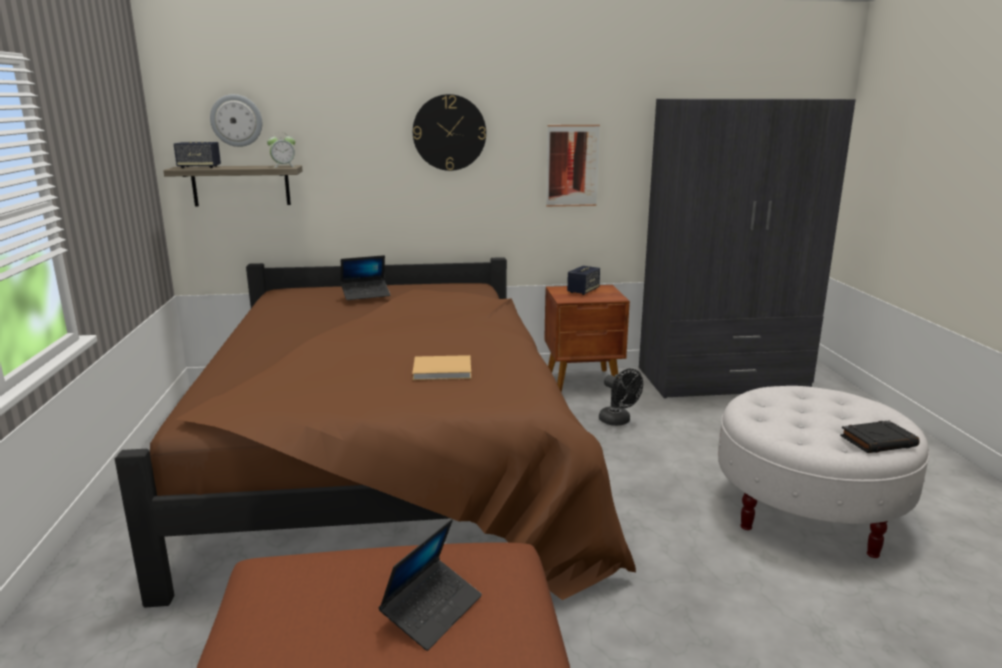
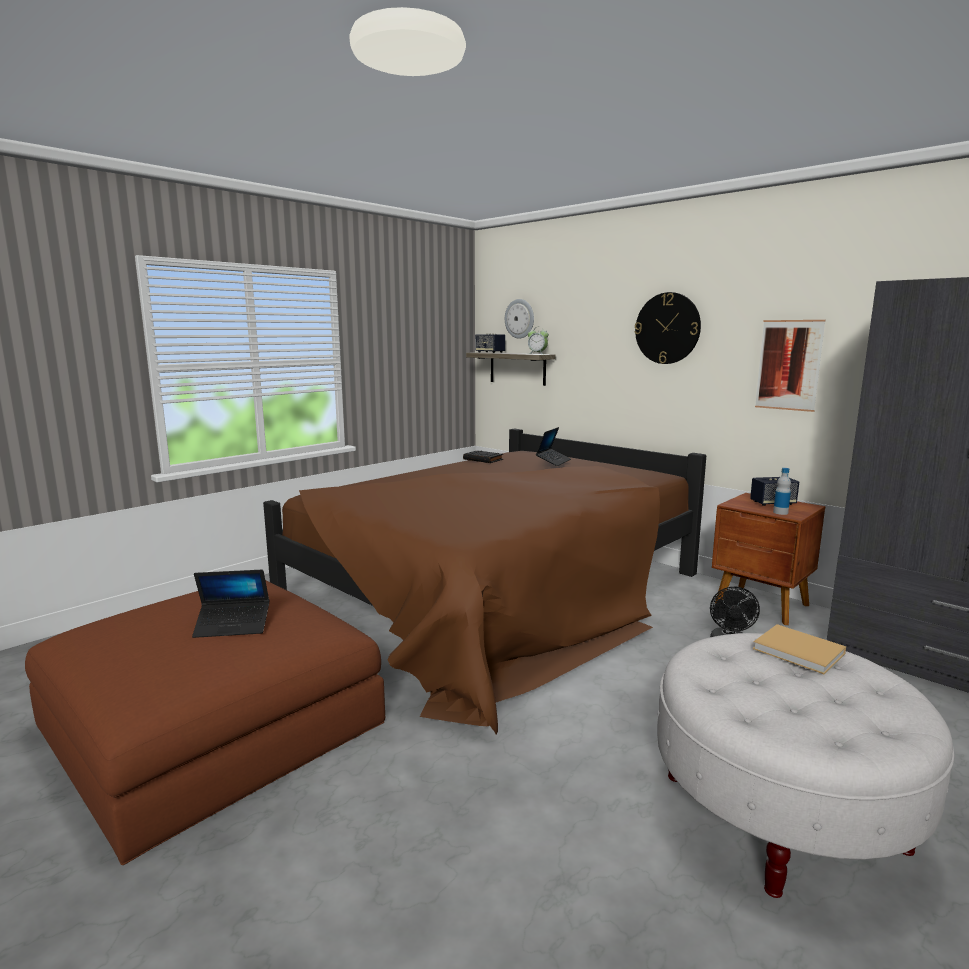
camera: 50 degrees right, 5 degrees down
(366, 294) = (553, 461): laptop -> laptop turned 90 degrees counterclockwise
(444, 370) = (465, 509): beige book -> beige book (801, 652)
(605, 297) = (780, 512): none -> bottle
(878, 441) = (803, 732): black book -> black book (483, 459)

